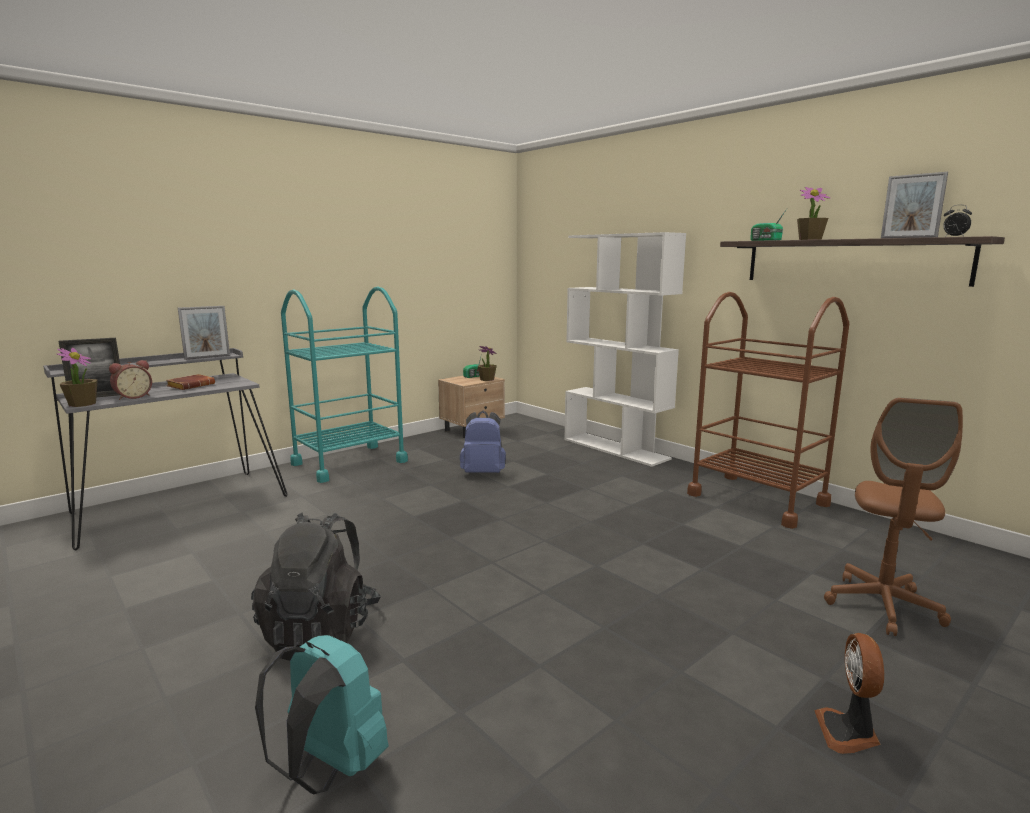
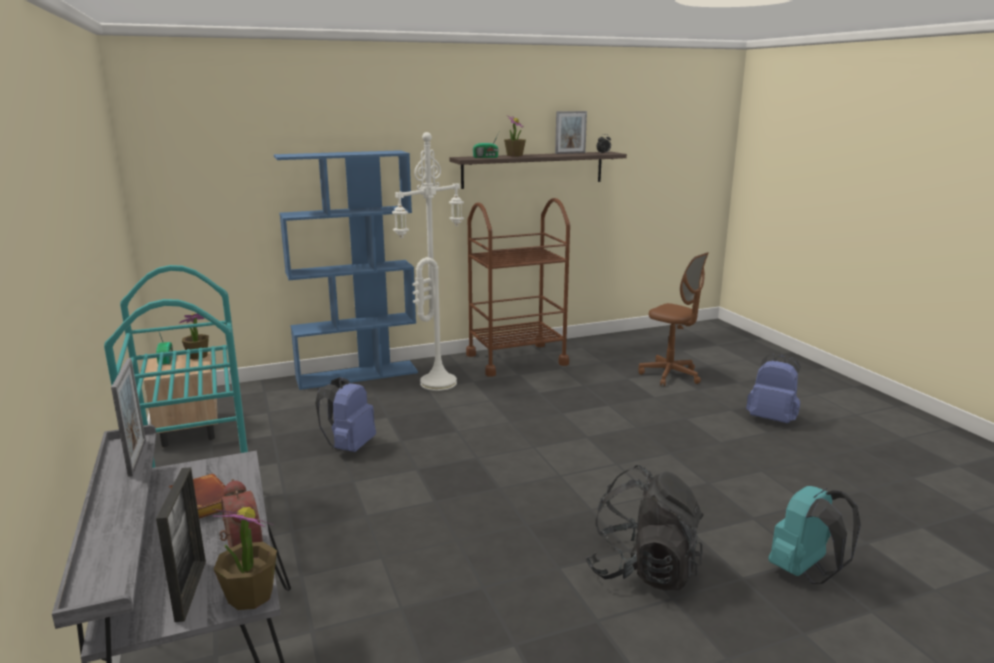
camera: 70 degrees left, 5 degrees up
(616, 449) = (357, 375): white bookcase -> blue bookcase
(642, 477) = (437, 382): none -> white floor lamp
(848, 733) = (772, 419): fan -> blue backpack

